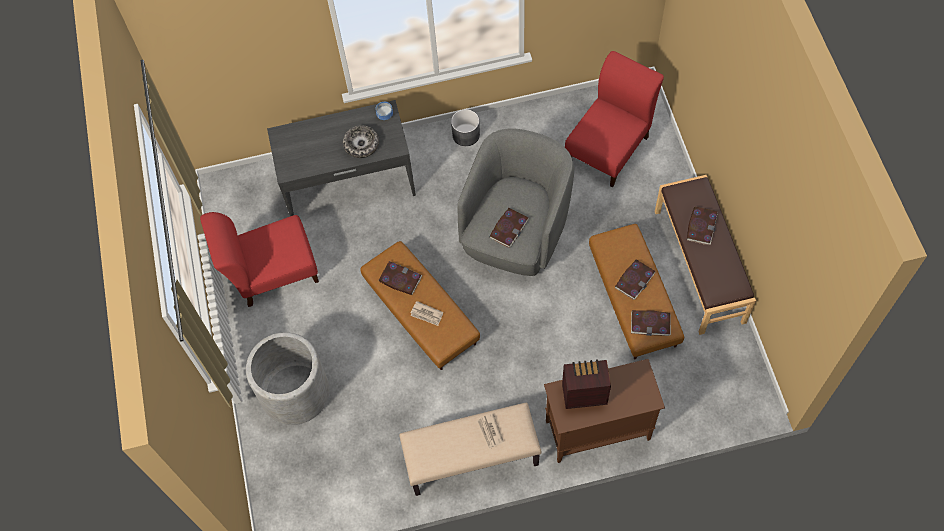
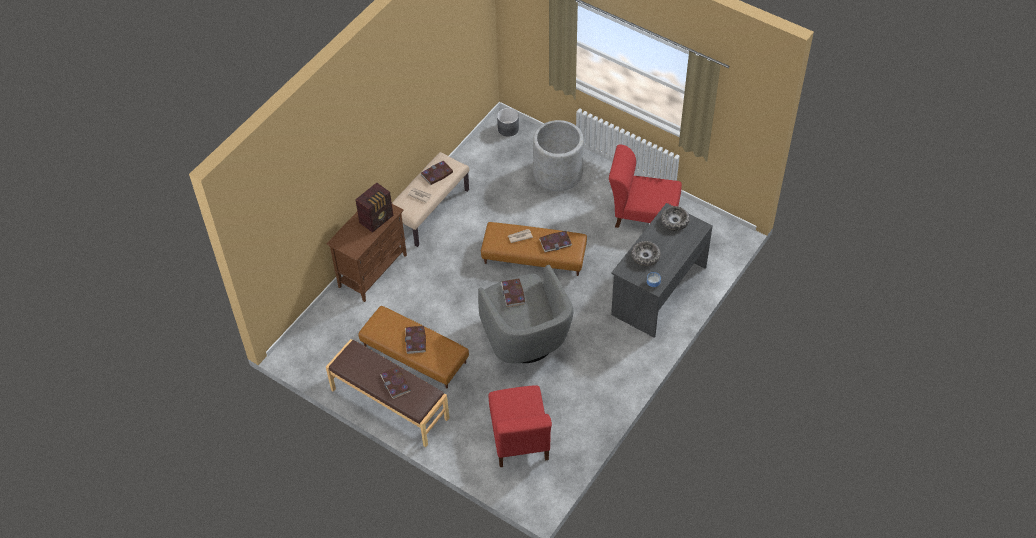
camera: 135 degrees right, 10 degrees down
(272, 272) = (643, 214): red chair -> red chair turned 105 degrees counterclockwise
(294, 158) = (674, 221): none -> bowl
(466, 134) = (623, 375): grey planter -> grey planter (508, 129)
(650, 323) = (384, 323): book -> book (436, 174)

